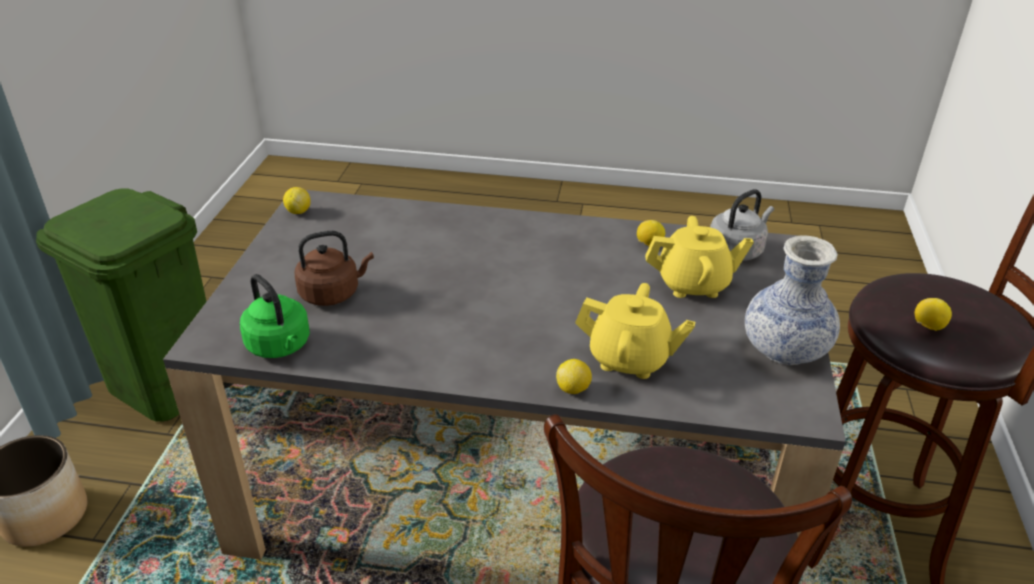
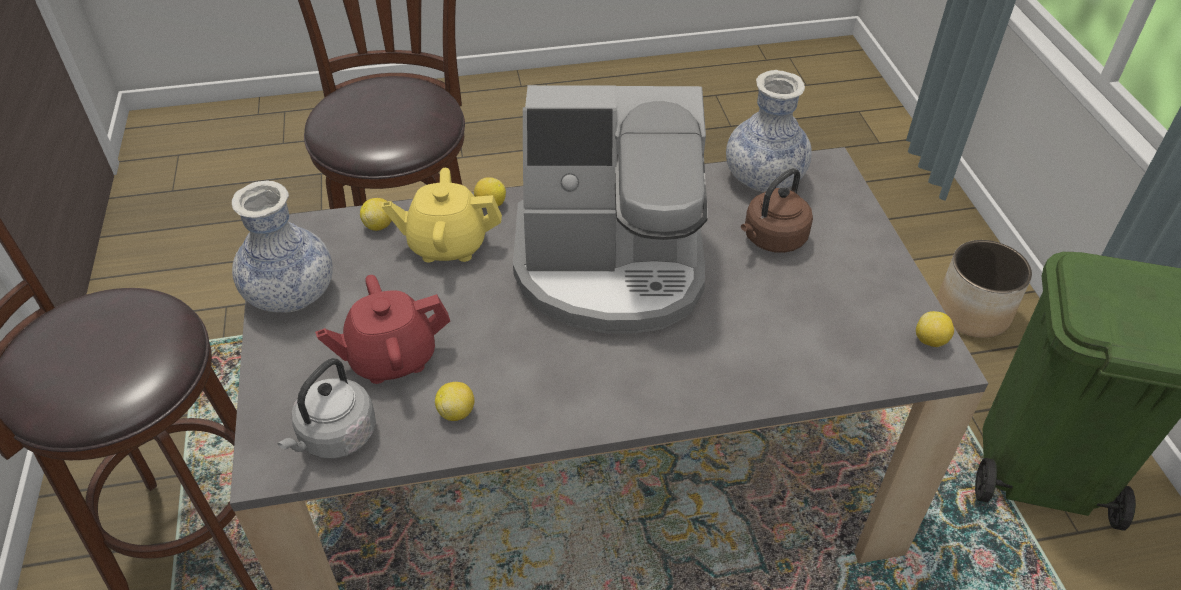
camera: 160 degrees right, 10 degrees up
(280, 346) = (764, 178): green kettle -> vase
(487, 305) = (611, 267): none -> coffee machine
(693, 284) = (391, 358): yellow teapot -> red teapot
(927, 327) = (129, 316): lemon -> lemon (379, 225)

